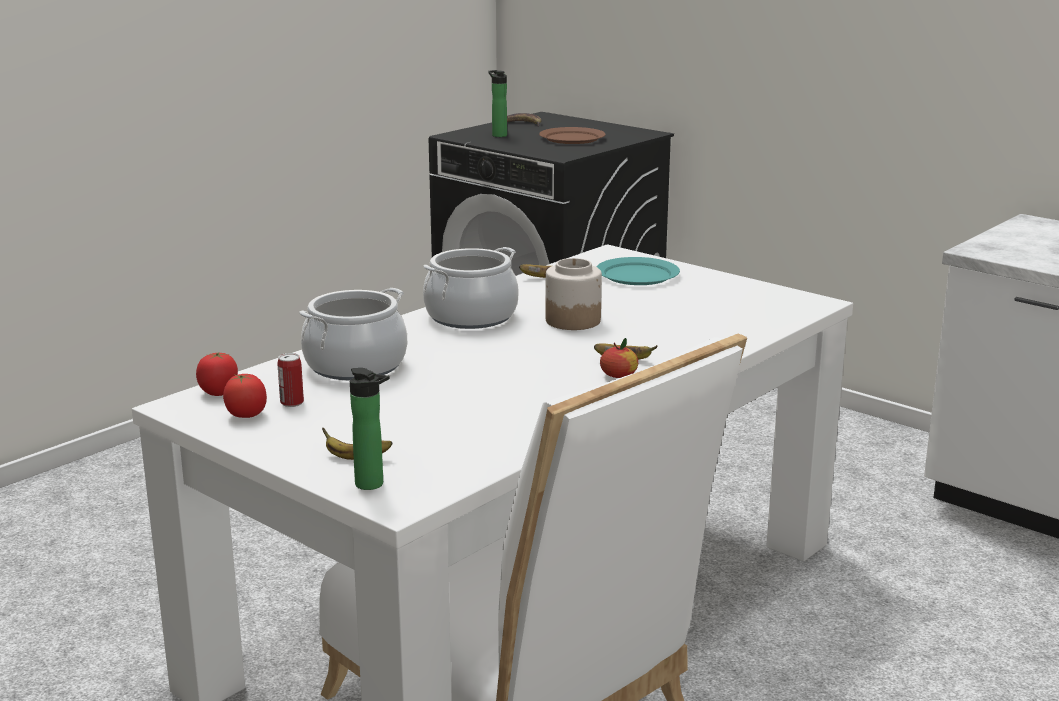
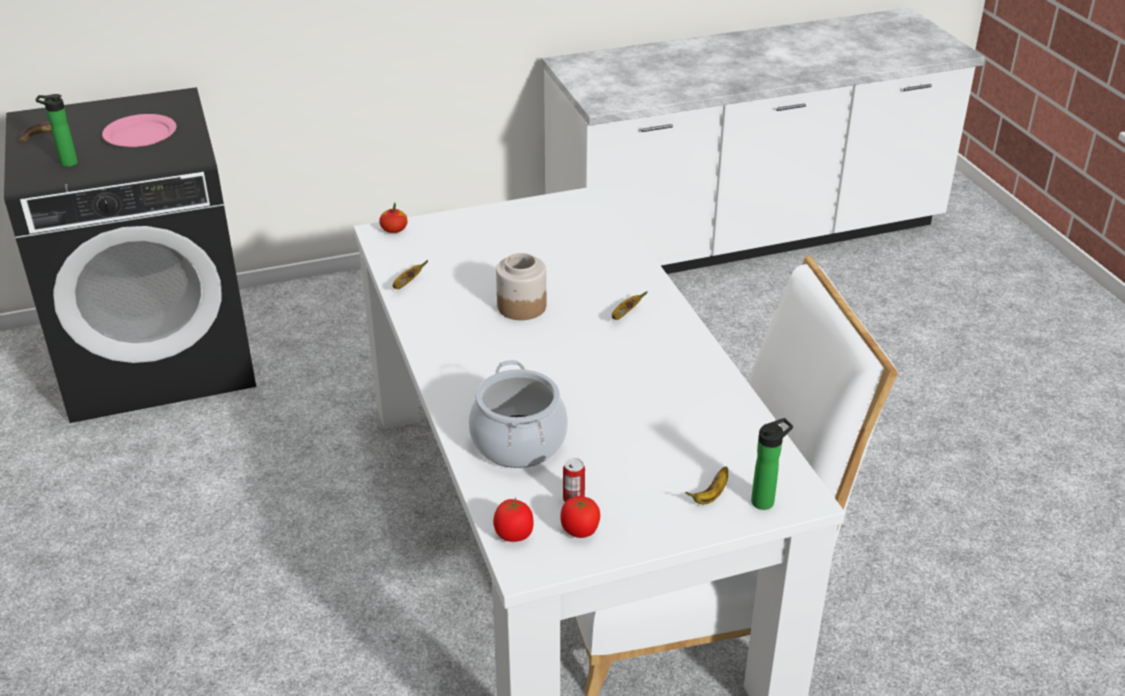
camera: 60 degrees left, 15 degrees up
(470, 316) = (461, 349): cooking pot -> none
(571, 138) = (140, 134): brown plate -> pink plate
(618, 375) = (651, 327): apple -> apple (394, 229)
(637, 275) = (448, 241): turquoise plate -> none

